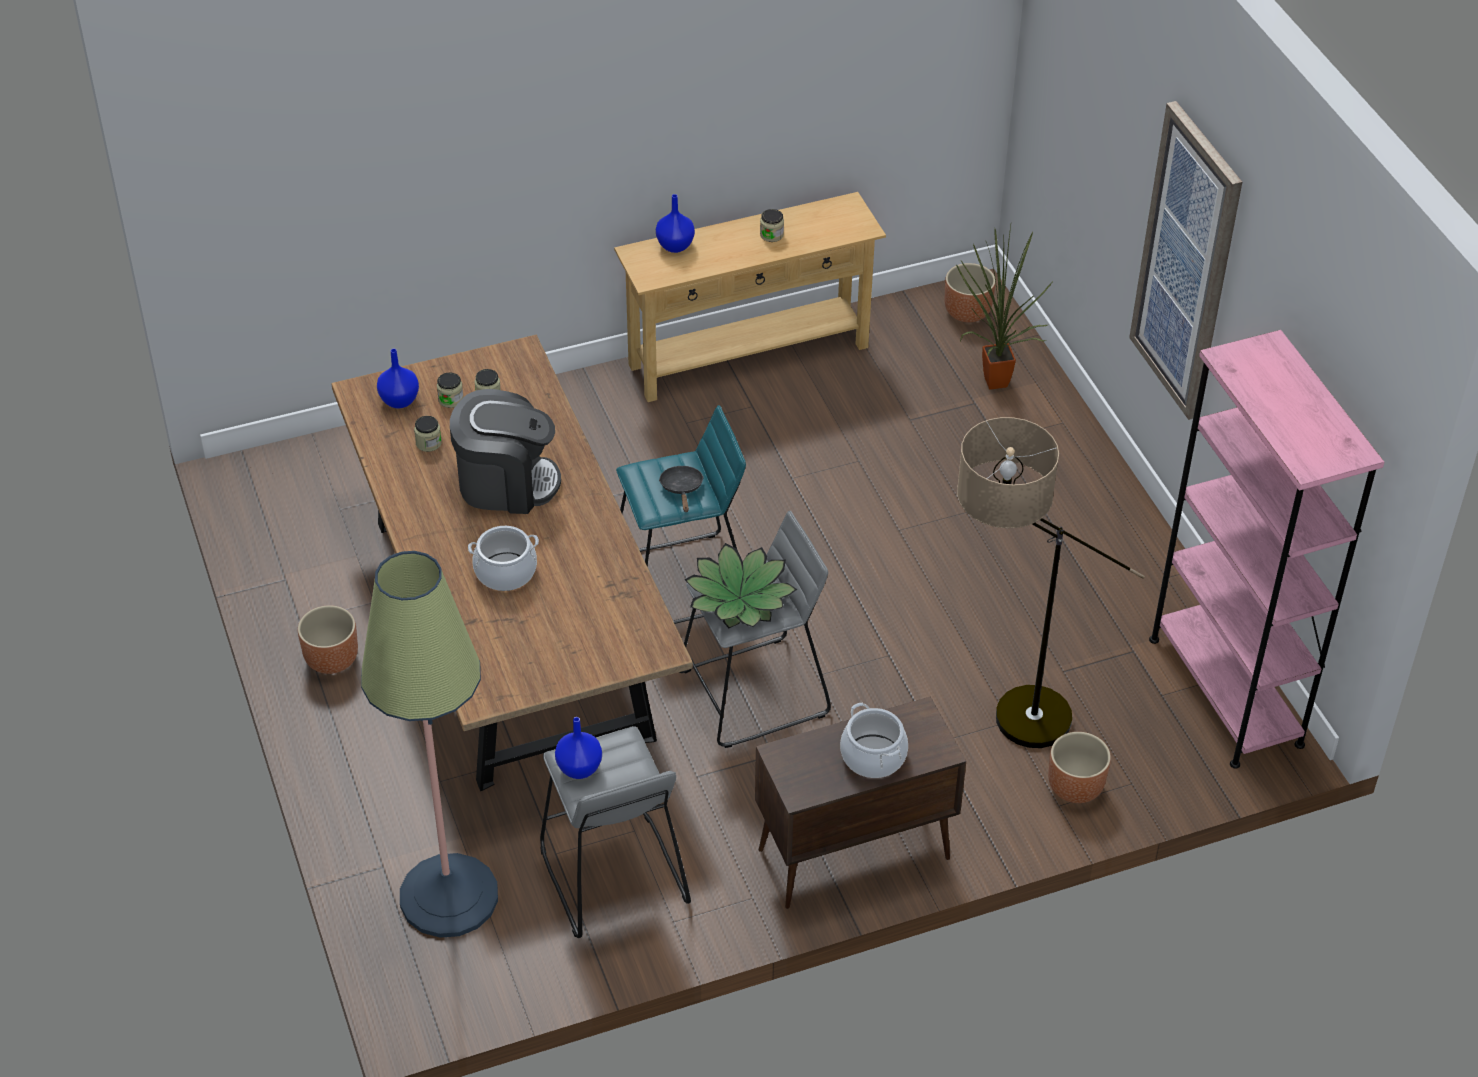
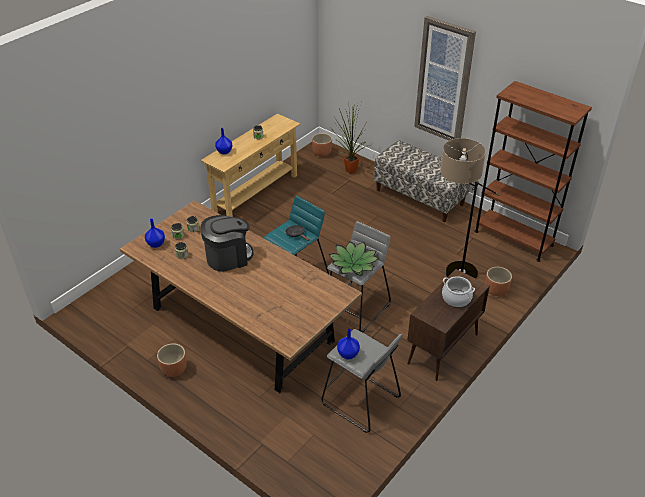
camera: 30 degrees left, 5 degrees down
(449, 896) = (301, 442): floor lamp -> none
(505, 572) = (257, 290): cooking pot -> none
(1097, 507) = (419, 197): none -> bench
(1225, 691) = (513, 238): pink bookcase -> brown bookcase

